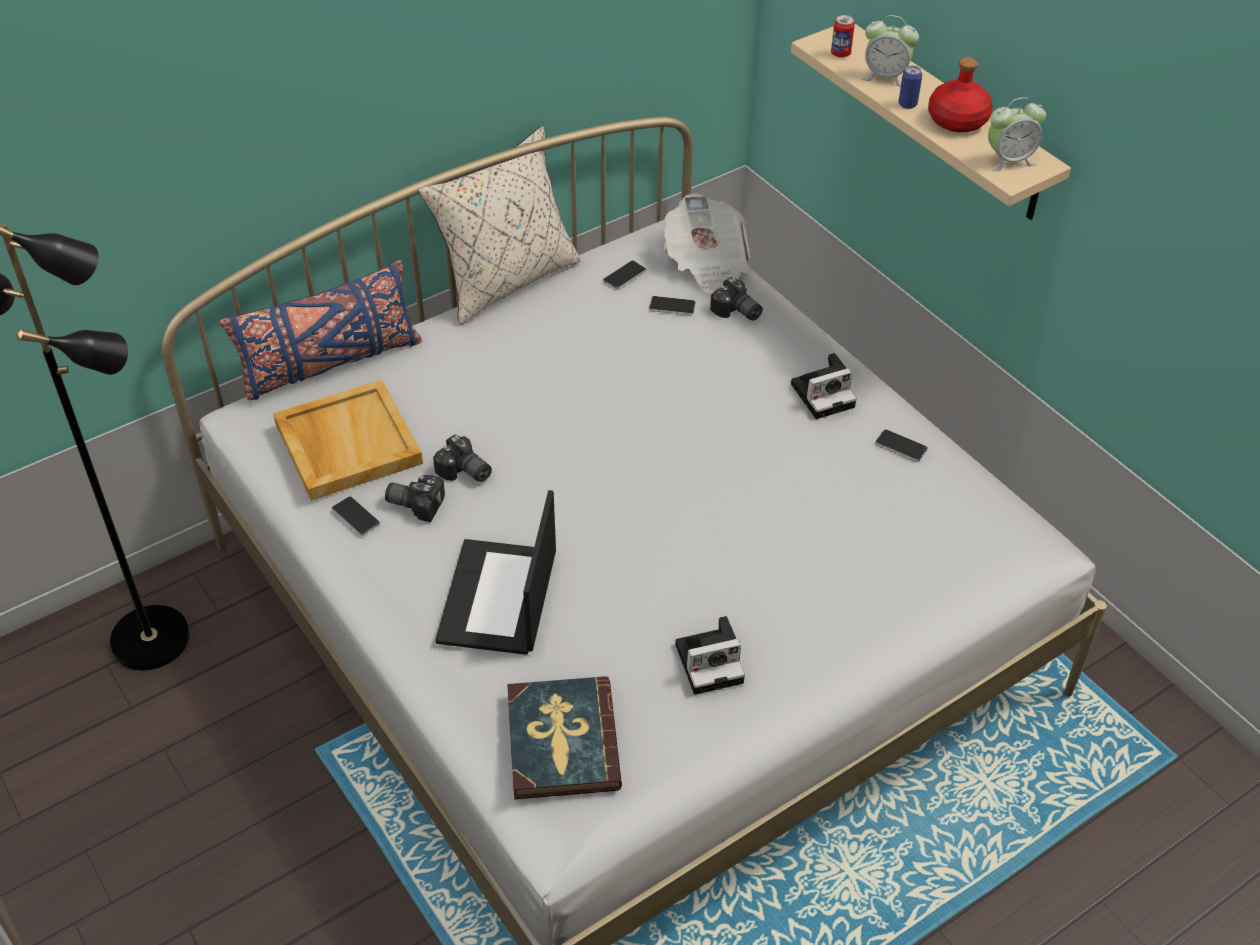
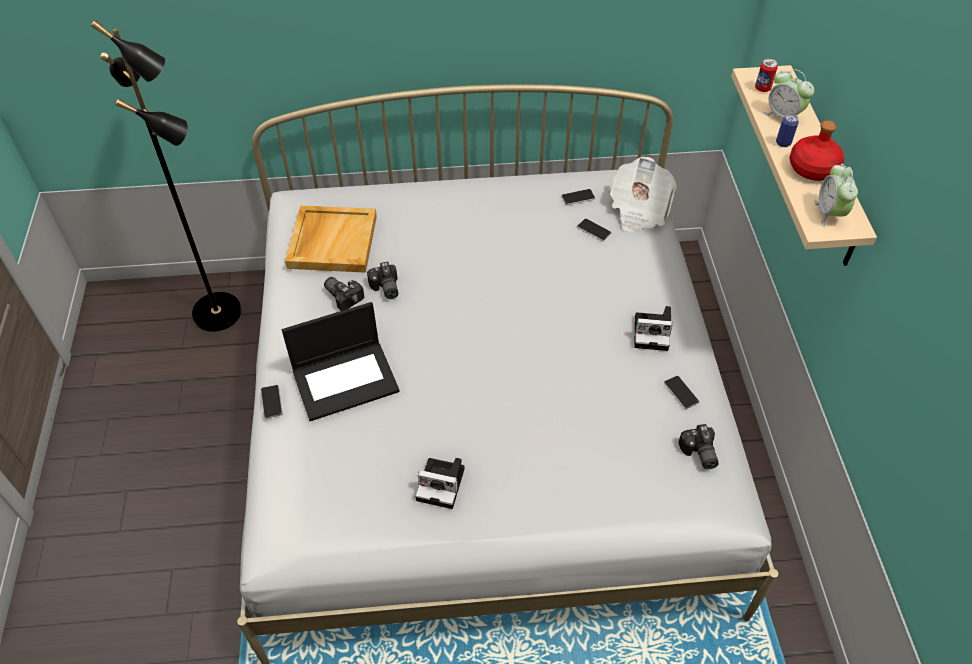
camera: 30 degrees right, 5 degrees up
(330, 364) = (361, 187): blue pillow -> none
(355, 517) = (304, 289): phone -> phone (271, 402)
(499, 599) = (346, 379): laptop -> laptop turned 150 degrees counterclockwise
(505, 281) = (501, 173): beige pillow -> none
(561, 741) = (315, 490): book -> none
(736, 312) = (634, 251): camera -> camera (698, 454)
(1009, 160) = (829, 213): alarm clock -> alarm clock turned 75 degrees clockwise

